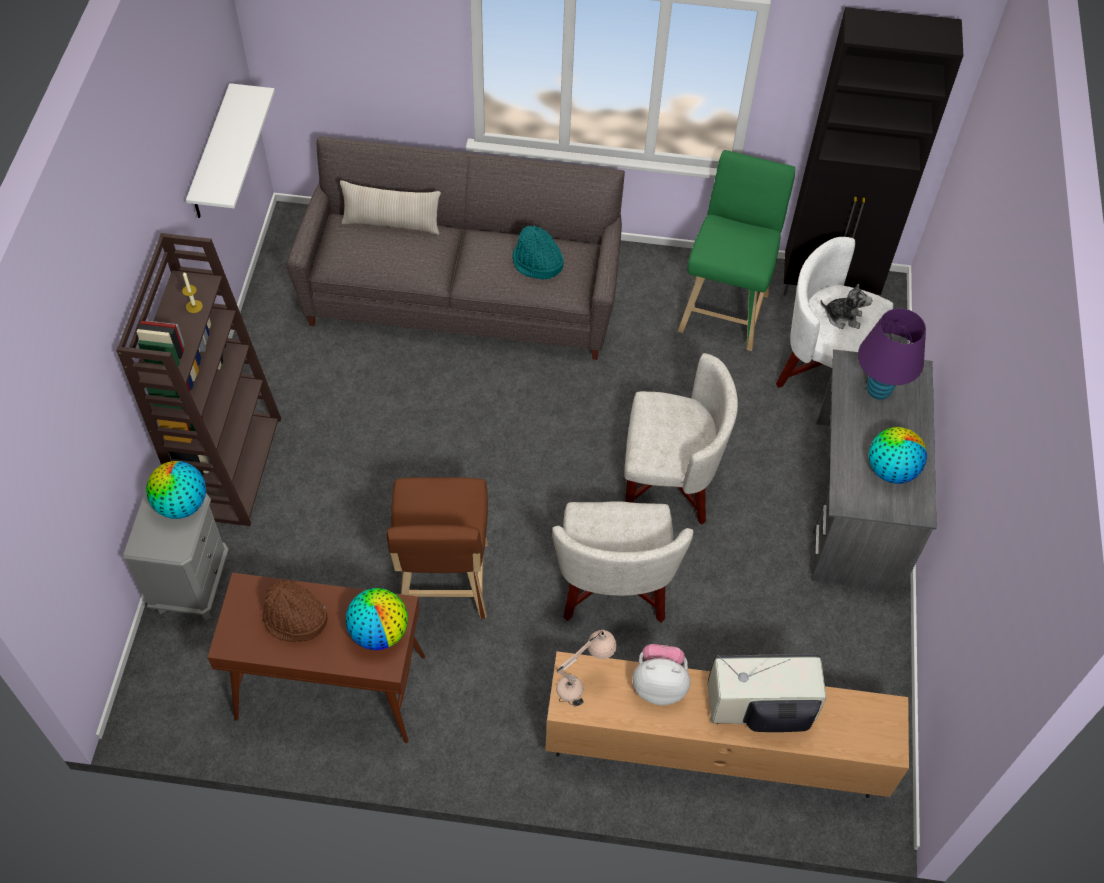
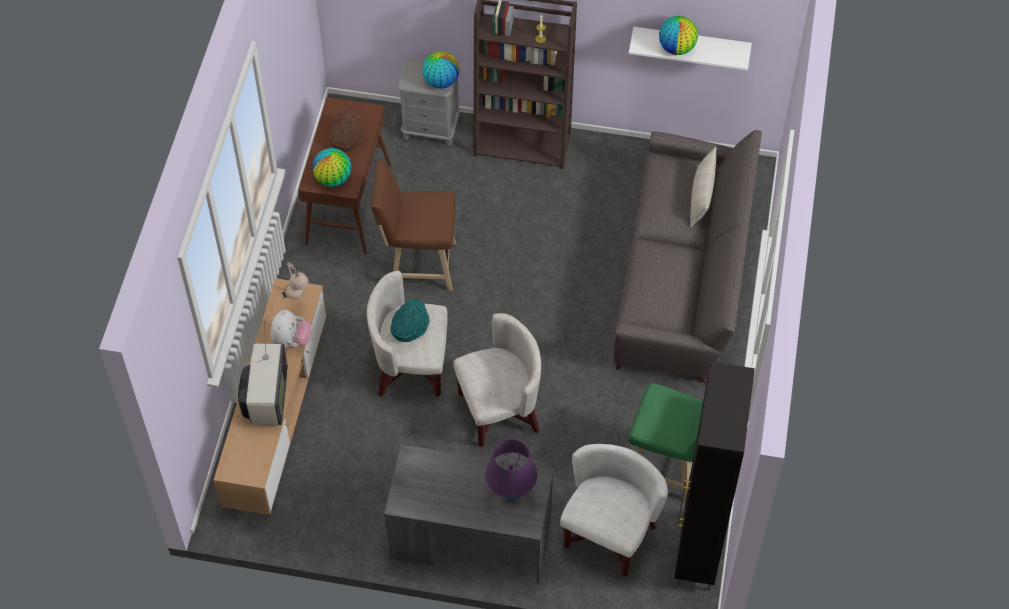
camera: 95 degrees right, 0 degrees up
(537, 263) = (659, 288): turquoise hat -> turquoise hat (409, 326)
(670, 479) = (499, 411): white armchair -> white armchair turned 120 degrees counterclockwise
(843, 317) = (610, 505): plush toy -> none
(890, 470) = (436, 491): globe -> globe (677, 48)

